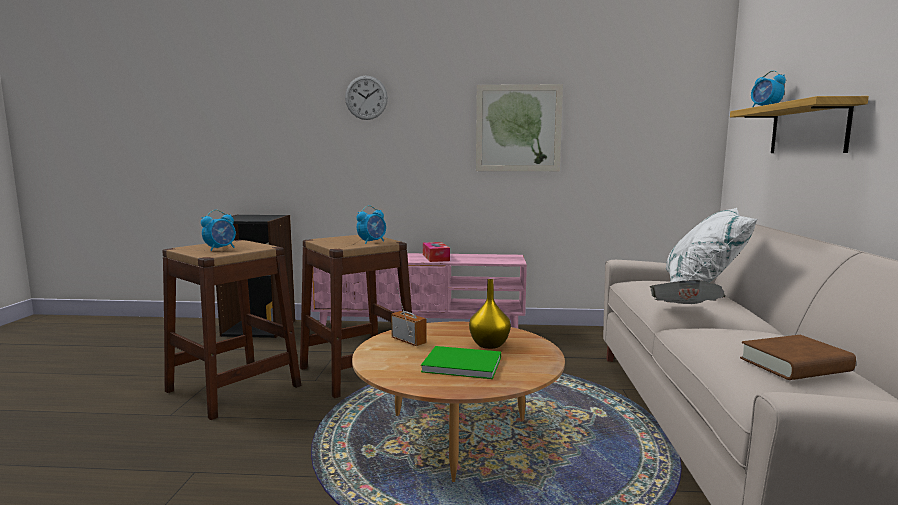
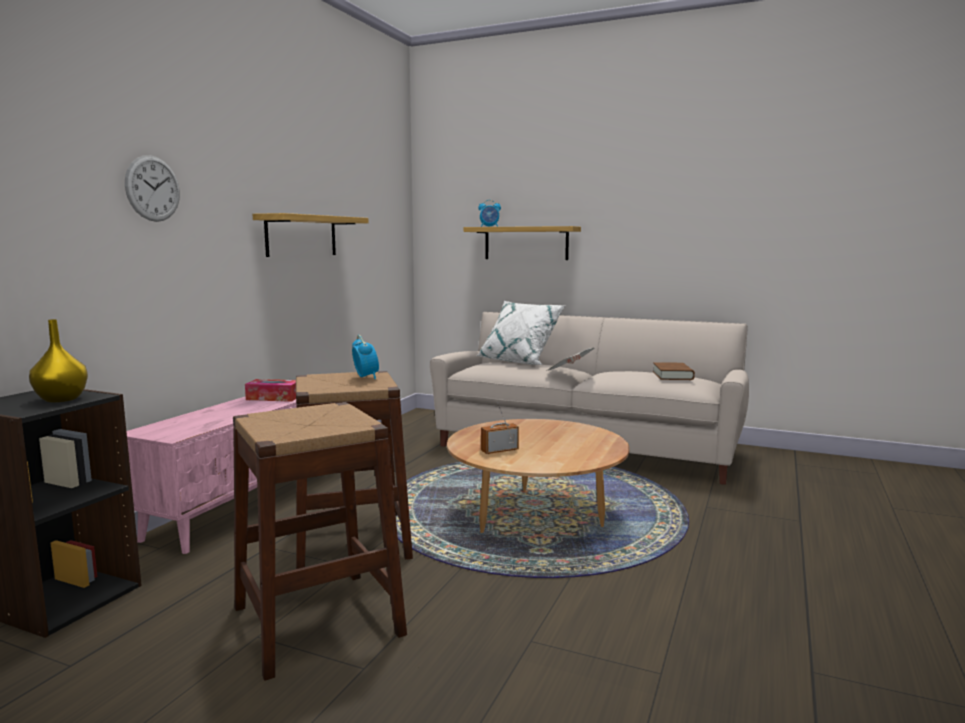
camera: 70 degrees left, 0 degrees up
(220, 248) = (301, 423): alarm clock -> none
(460, 363) = (566, 443): green book -> none
(490, 345) = (530, 431): yellow vase -> yellow vase (62, 399)
(518, 128) = (301, 236): picture -> shelf

